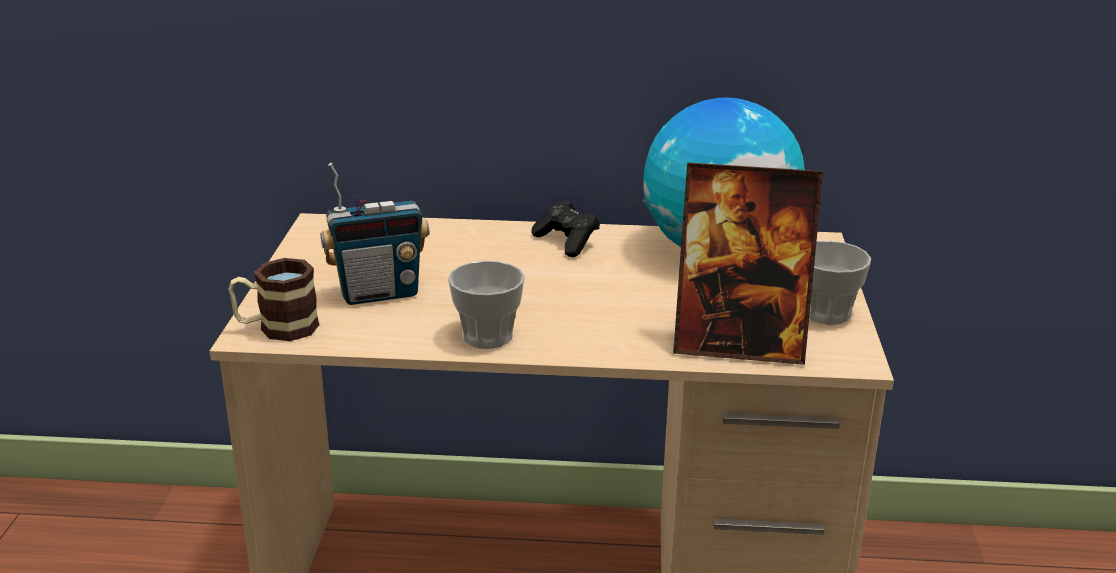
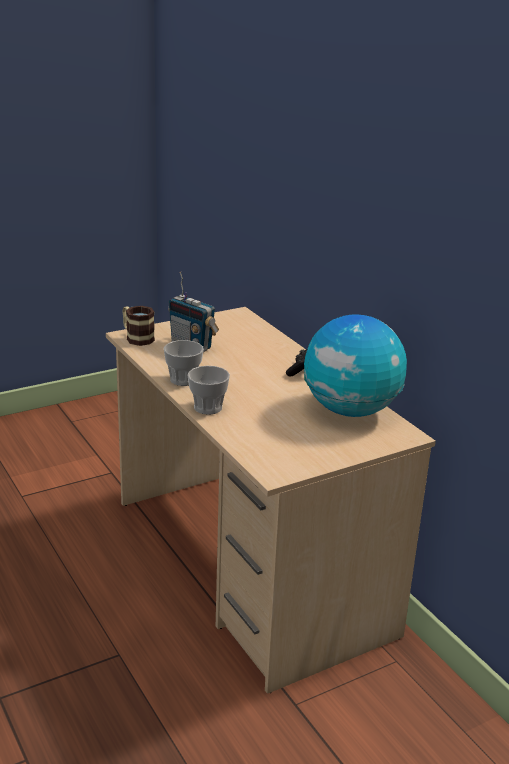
camera: 55 degrees right, 0 degrees up
(738, 345) = (250, 440): picture frame -> none
(826, 313) = (319, 456): cup -> cup (208, 407)

